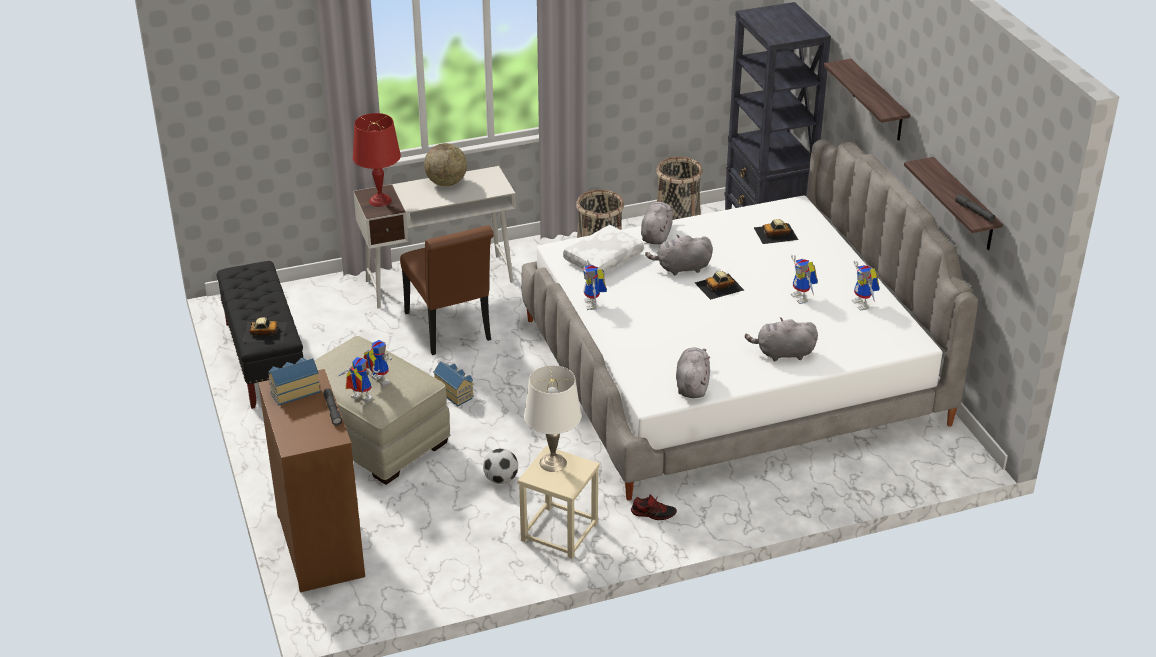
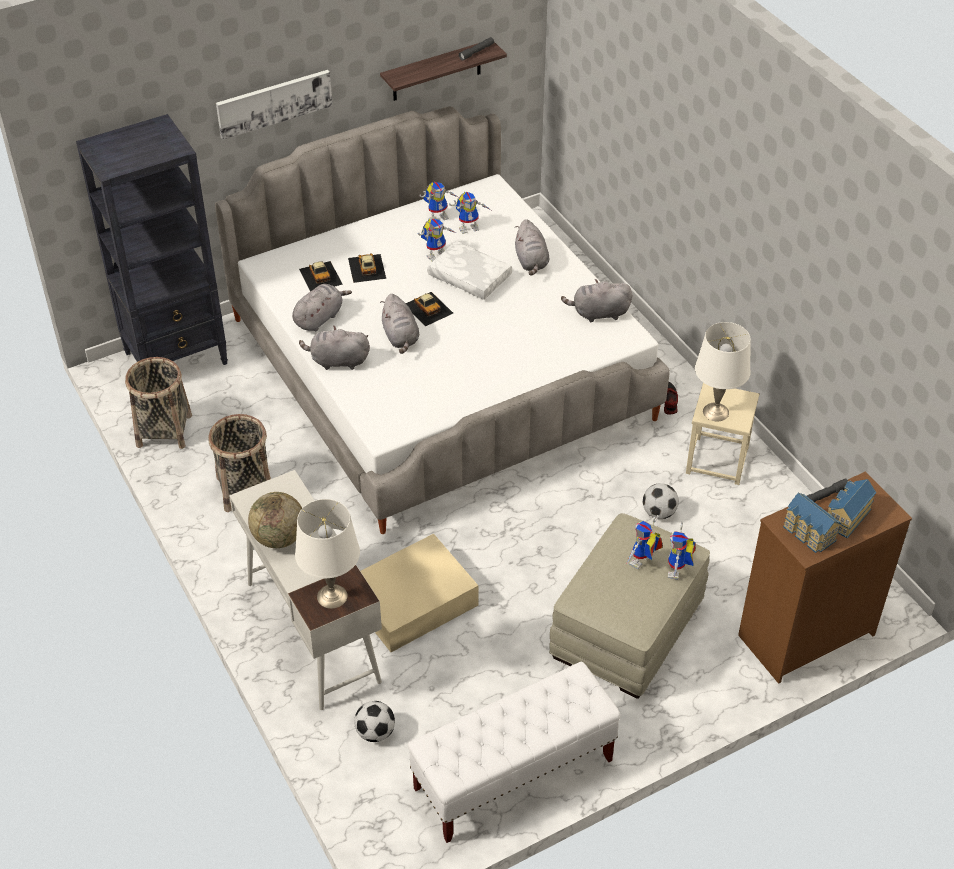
camera: 100 degrees left, 10 degrees up
(264, 331) = (571, 700): toy car -> toy car (366, 268)
(265, 360) = (513, 775): black bench -> white bench
(334, 302) = (375, 732): none -> football
(380, 201) = (332, 596): red table lamp -> white table lamp
(450, 330) = (414, 601): brown chair -> beige storage box
(455, 392) = (530, 575): toy house -> toy house (846, 517)
(594, 305) = (484, 394): toy robot -> toy robot (469, 227)
(603, 257) = (391, 397): white pillow -> white pillow (468, 278)
(716, 229) = (319, 318): none -> grey plush toy
(878, 101) = (274, 103): shelf -> picture

